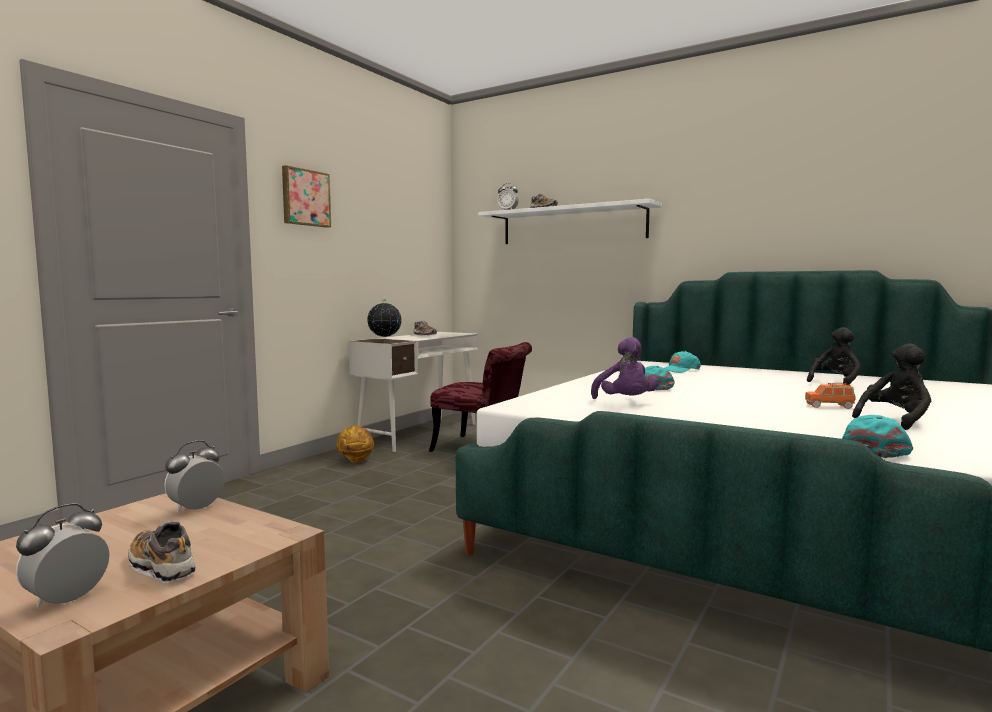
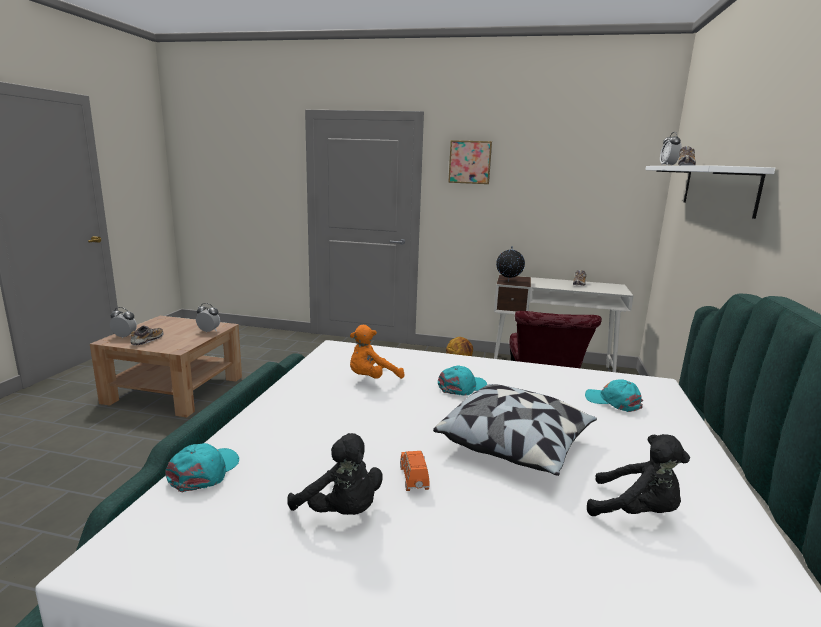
camera: 70 degrees right, 10 degrees up
(625, 402) = (372, 379): purple plush toy -> orange plush toy
(760, 388) = (515, 445): none -> pillow
(871, 449) = (204, 472): turquoise cap -> turquoise cap turned 75 degrees counterclockwise

